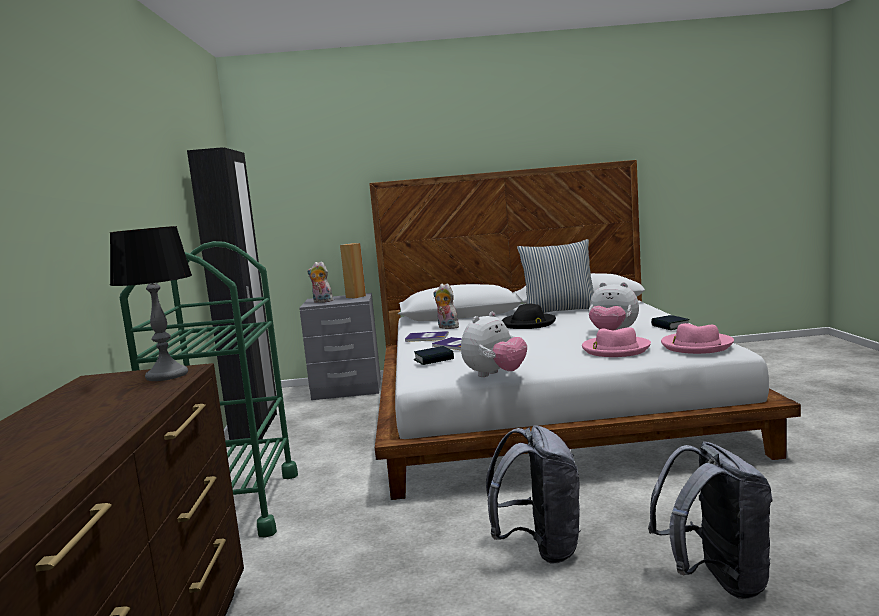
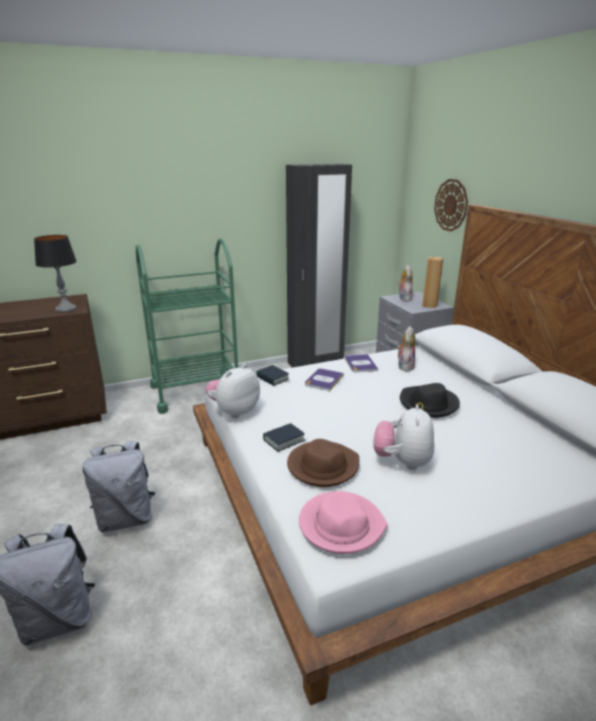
camera: 70 degrees right, 15 degrees up
(328, 193) = (451, 205): none -> wall clock
(495, 375) = (234, 411): plush toy -> plush toy turned 105 degrees clockwise
(559, 311) = (514, 416): pillow -> none
(615, 349) = (322, 466): pink hat -> brown hat
(670, 326) = (446, 503): book -> book (284, 440)

